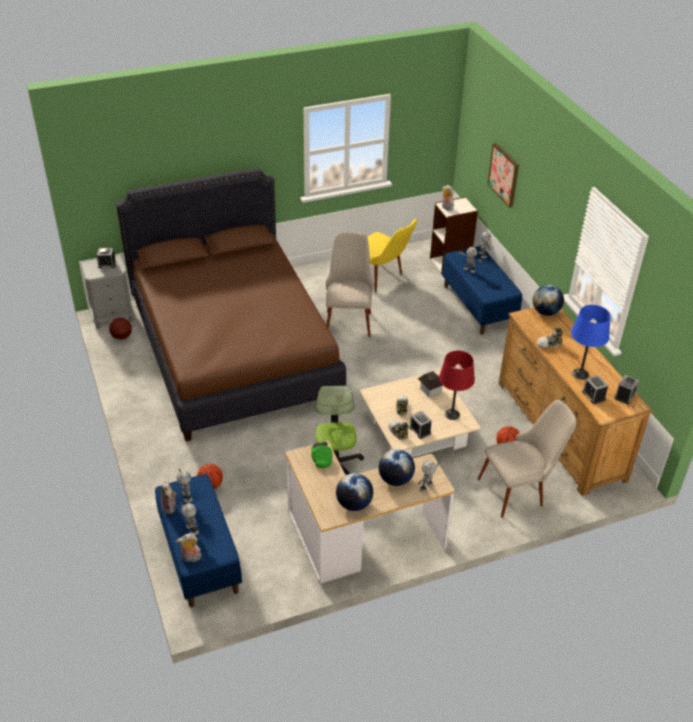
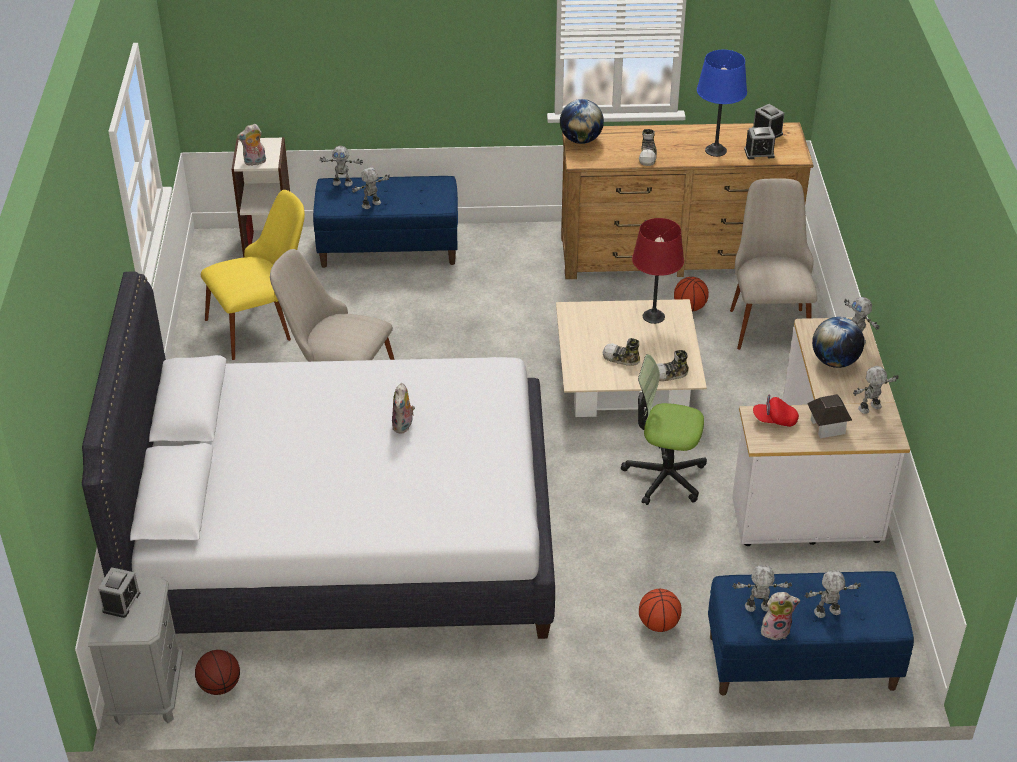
camera: 70 degrees left, 0 degrees up
(190, 558) = (884, 622): plush toy -> plush toy (403, 426)
(233, 350) = (344, 537): brown bed -> white bed
(321, 458) = (774, 420): green cap -> red cap
(354, 504) = (870, 408): globe -> toy robot
(420, 430) = (673, 353): alarm clock -> none
(430, 390) = (595, 322): toy house -> toy house (827, 427)
(504, 174) = (332, 47): picture -> none

